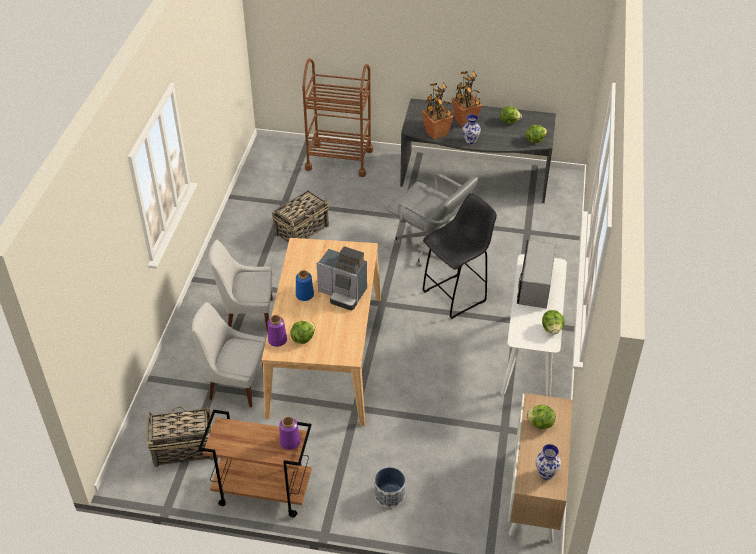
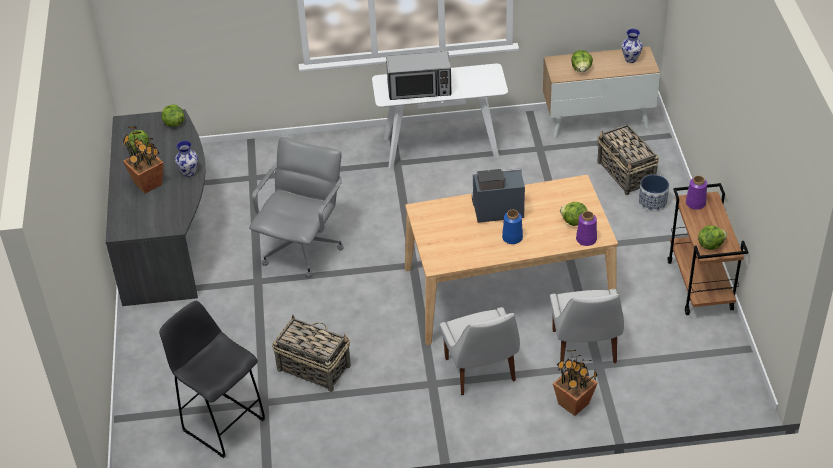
camera: 105 degrees left, 0 degrees up
(183, 449) = (688, 361): basket -> basket (626, 173)
(339, 159) = (153, 372): brown cart -> none
(343, 293) = (496, 210): coffee machine -> coffee machine turned 105 degrees counterclockwise
(436, 133) = (180, 203): potted plant -> potted plant (574, 404)
(456, 295) = (377, 211): black stool -> black stool (222, 424)
(552, 329) = (473, 71): lettuce -> lettuce (710, 245)

